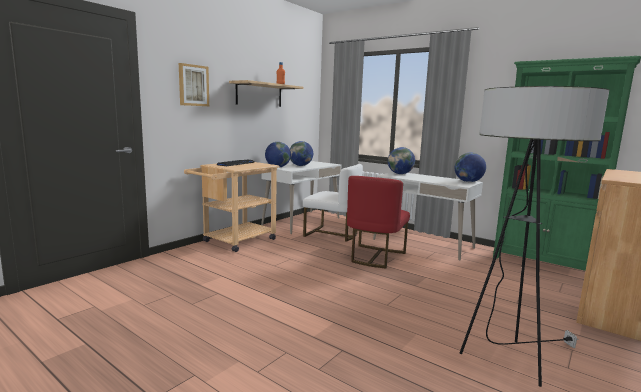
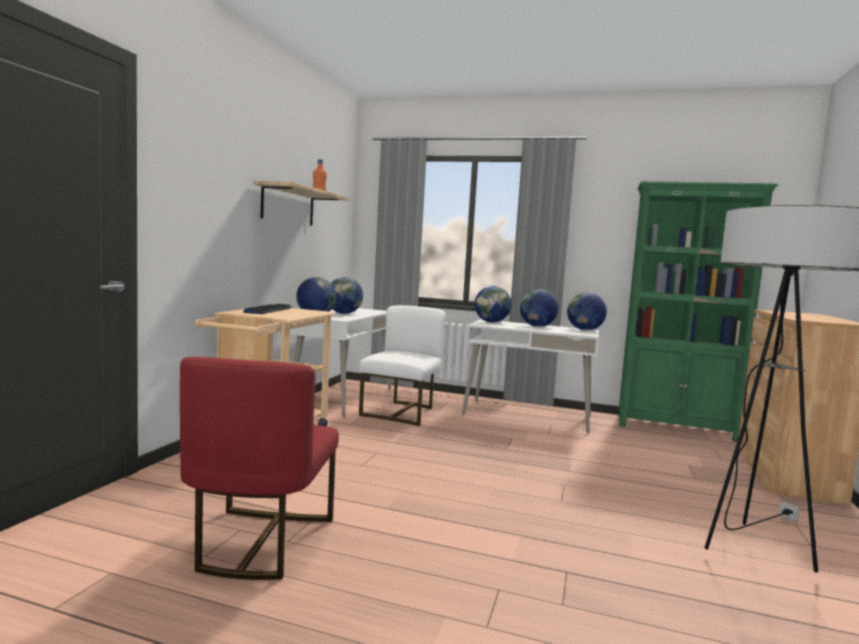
camera: 20 degrees left, 5 degrees down
(193, 85) = (209, 183): picture -> none
(332, 234) = (401, 412): white chair -> white chair turned 75 degrees counterclockwise
(375, 257) = (486, 438): red chair -> red chair (260, 542)
(431, 178) = (537, 326): none -> globe

